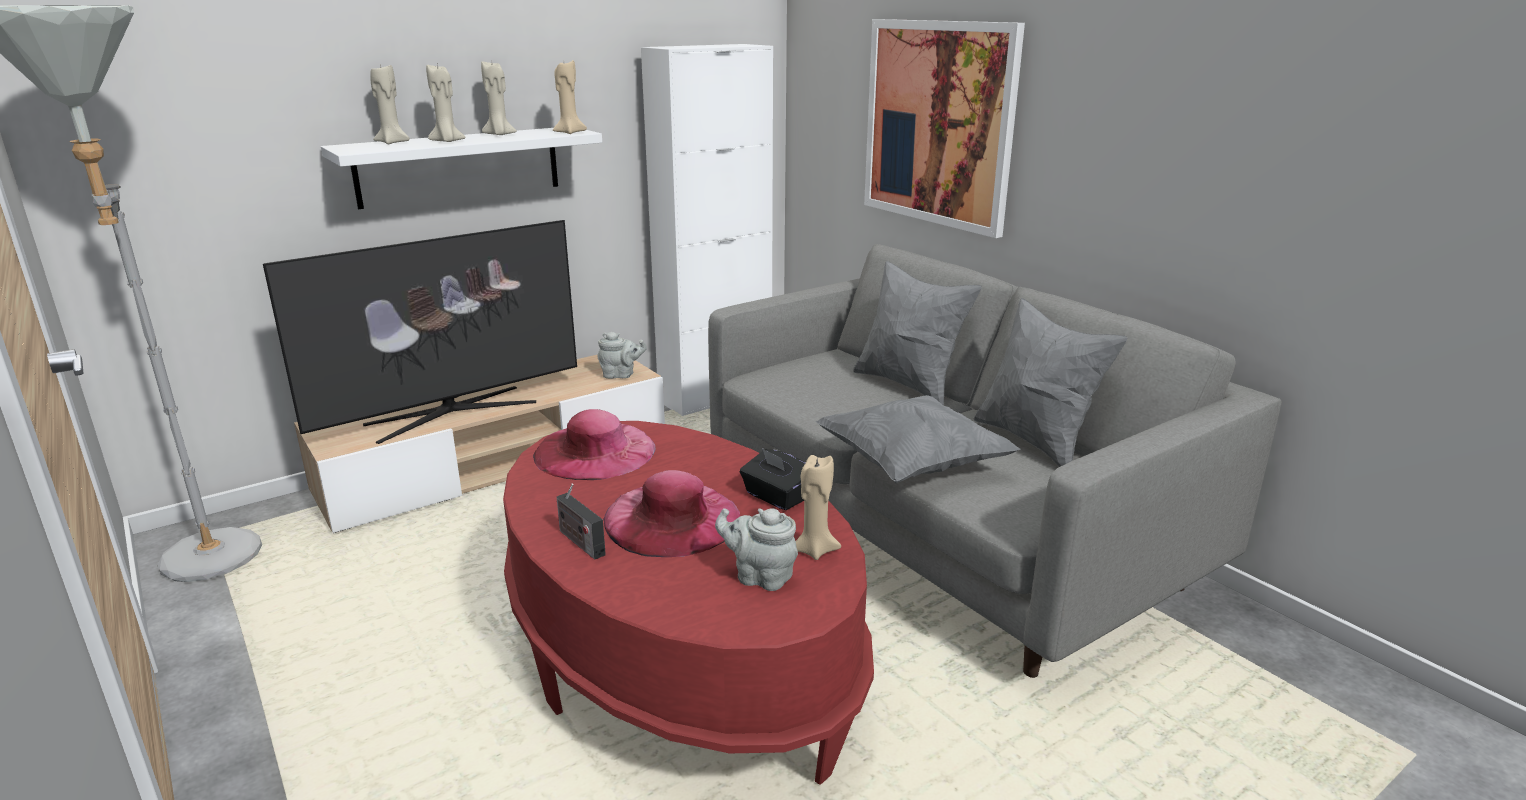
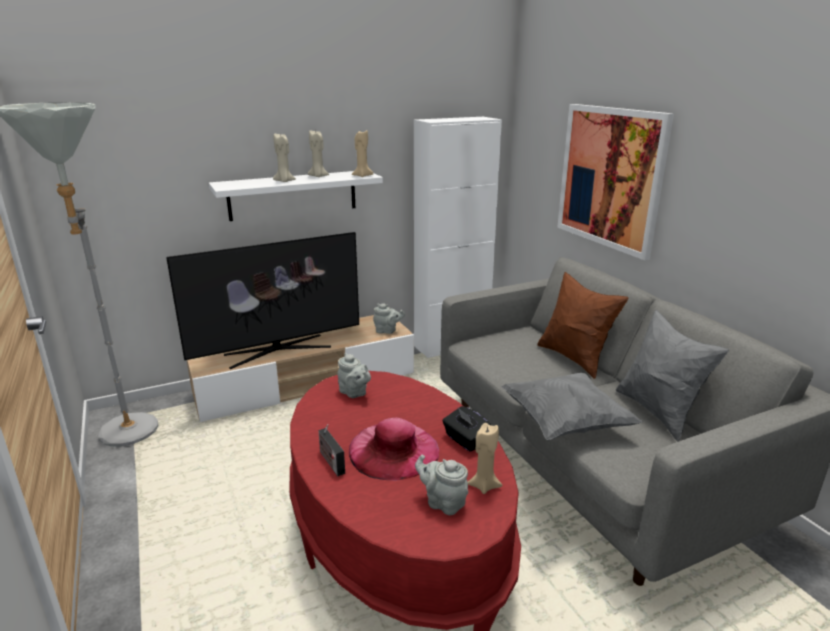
camera: 10 degrees right, 0 degrees up
(392, 142) = (251, 181): beige candle -> none
(595, 451) = (354, 393): pink hat -> grey teapot
(909, 385) = (574, 358): grey pillow -> brown pillow

